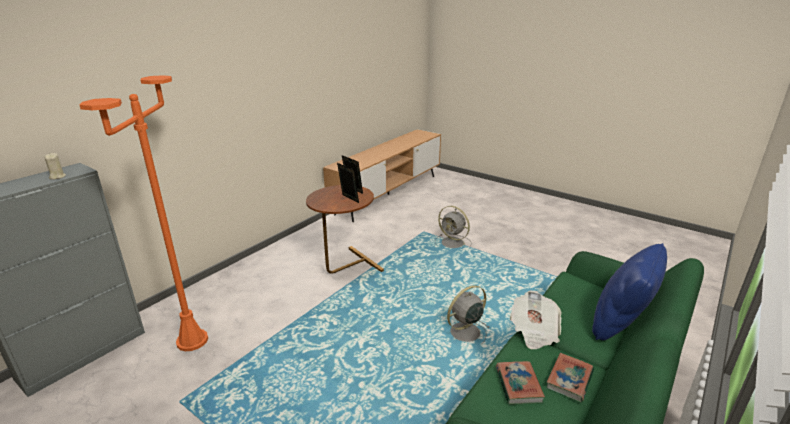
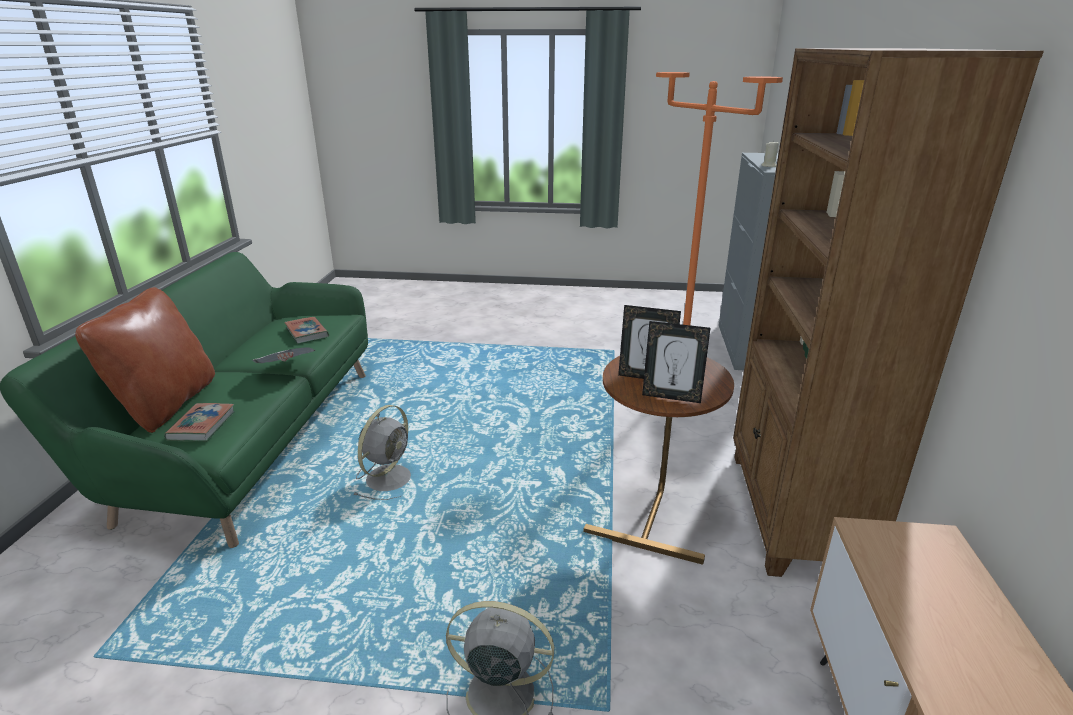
camera: 150 degrees right, 0 degrees up
(290, 250) = (792, 513): none -> brown bookcase
(569, 380) = (257, 346): book -> book (202, 426)
(620, 324) = (166, 405): blue pillow -> brown pillow

